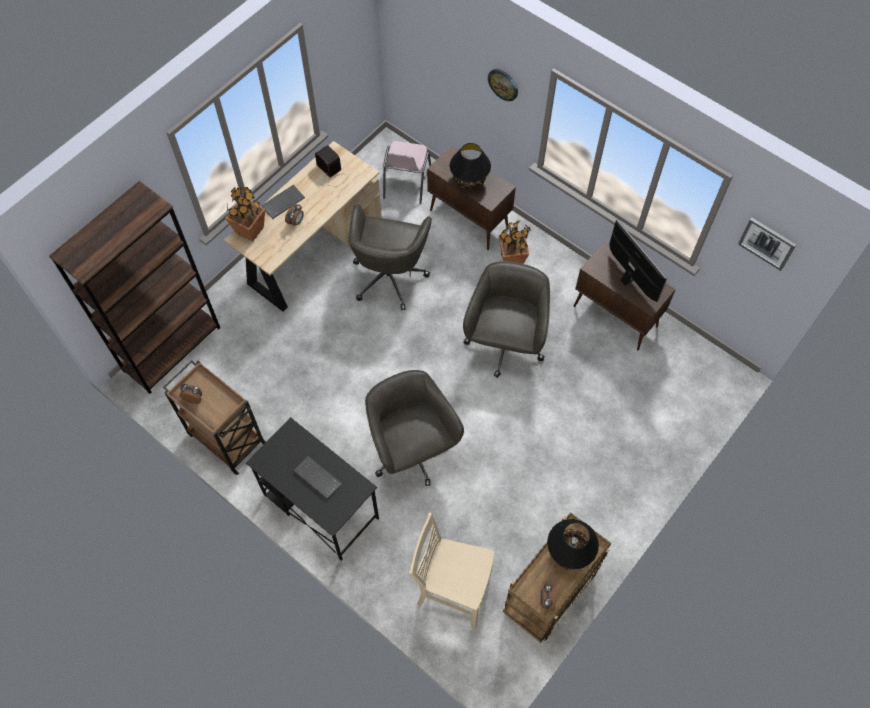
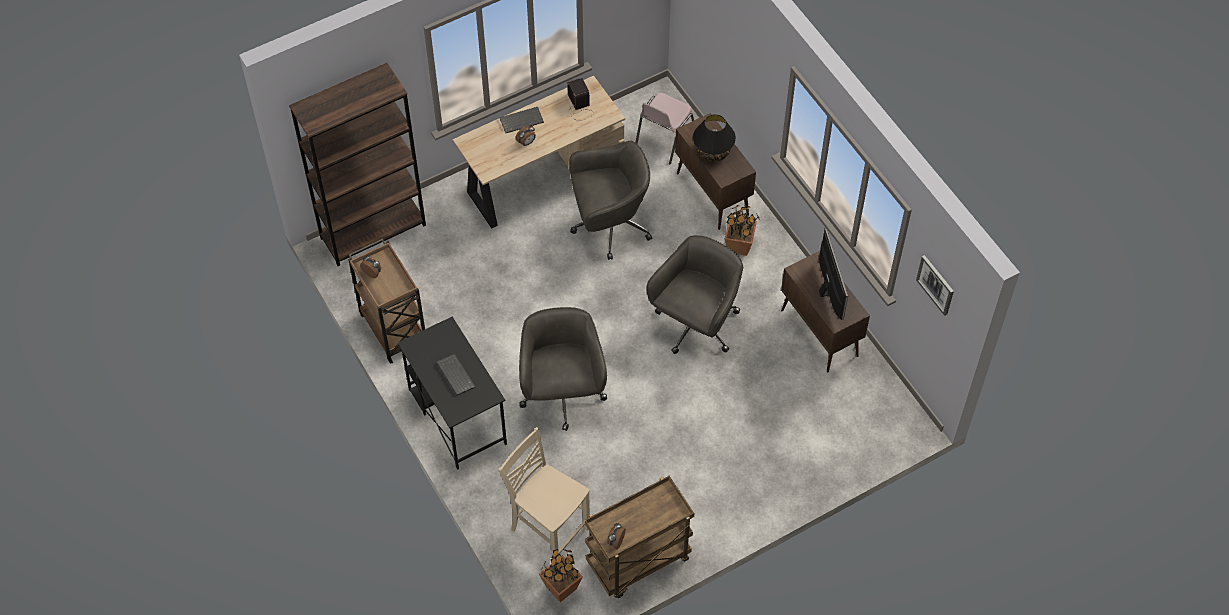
camera: 20 degrees right, 5 degrees down
(250, 230) = (480, 138): potted plant -> potted plant (561, 588)
(389, 275) = (609, 225): grey office chair -> grey office chair turned 135 degrees counterclockwise
(503, 84) = (758, 67): wall clock -> none
(569, 551) = (655, 509): black table lamp -> none

